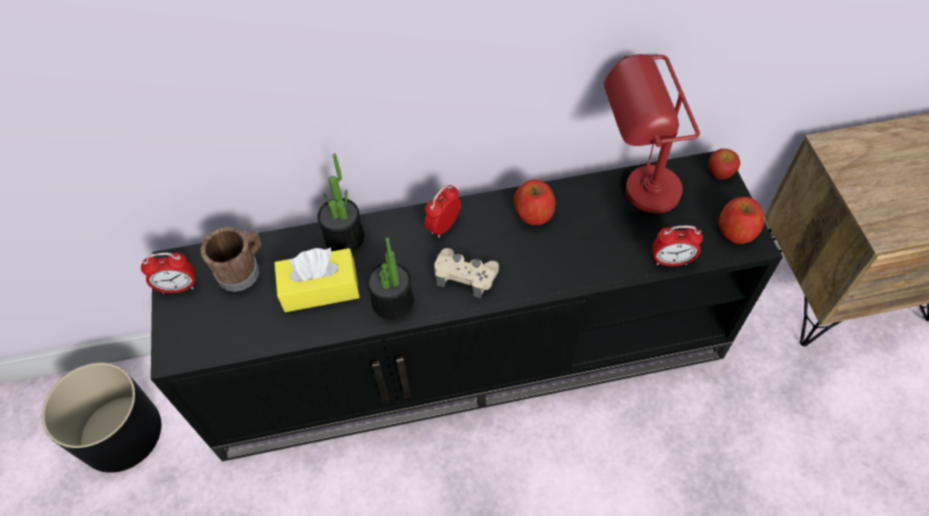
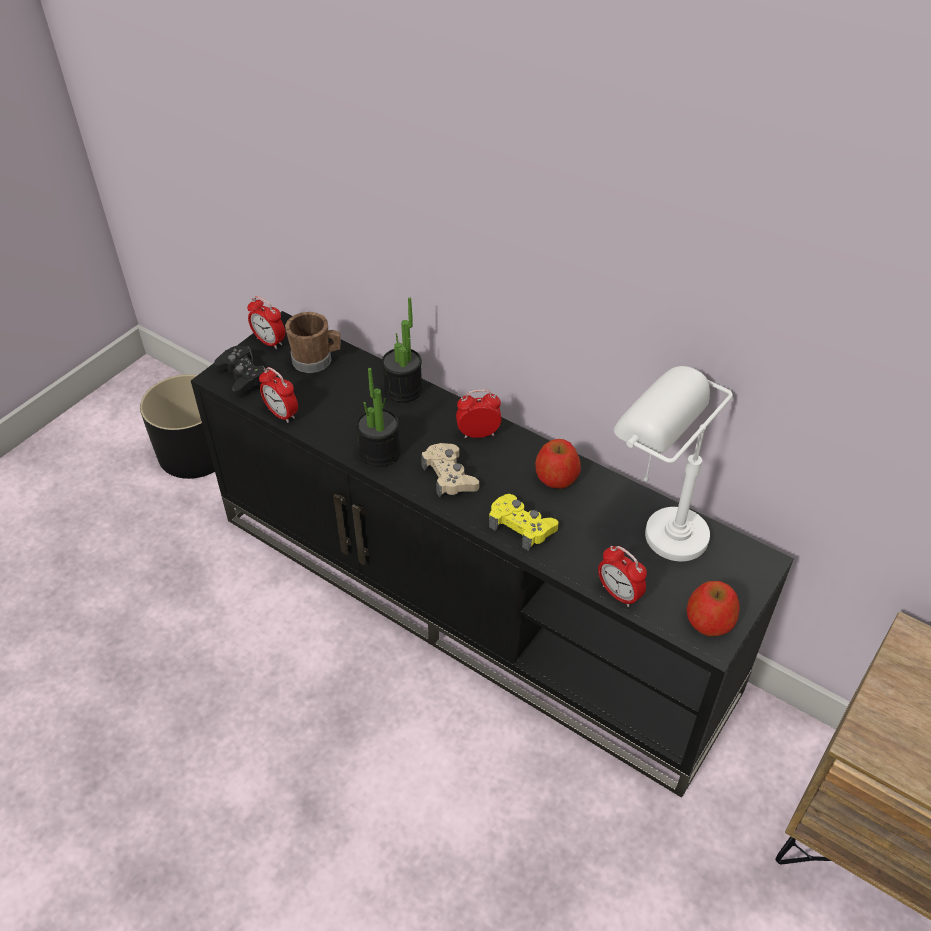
camera: 45 degrees right, 10 degrees down
(195, 336) = (242, 376): none -> black game controller
(274, 338) = (282, 414): none -> alarm clock
(320, 288) = (347, 408): yellow tissue box -> none
(558, 269) = (521, 526): none -> yellow game controller
(634, 195) = (655, 527): red table lamp -> white table lamp
(719, 173) = (758, 570): apple -> none

